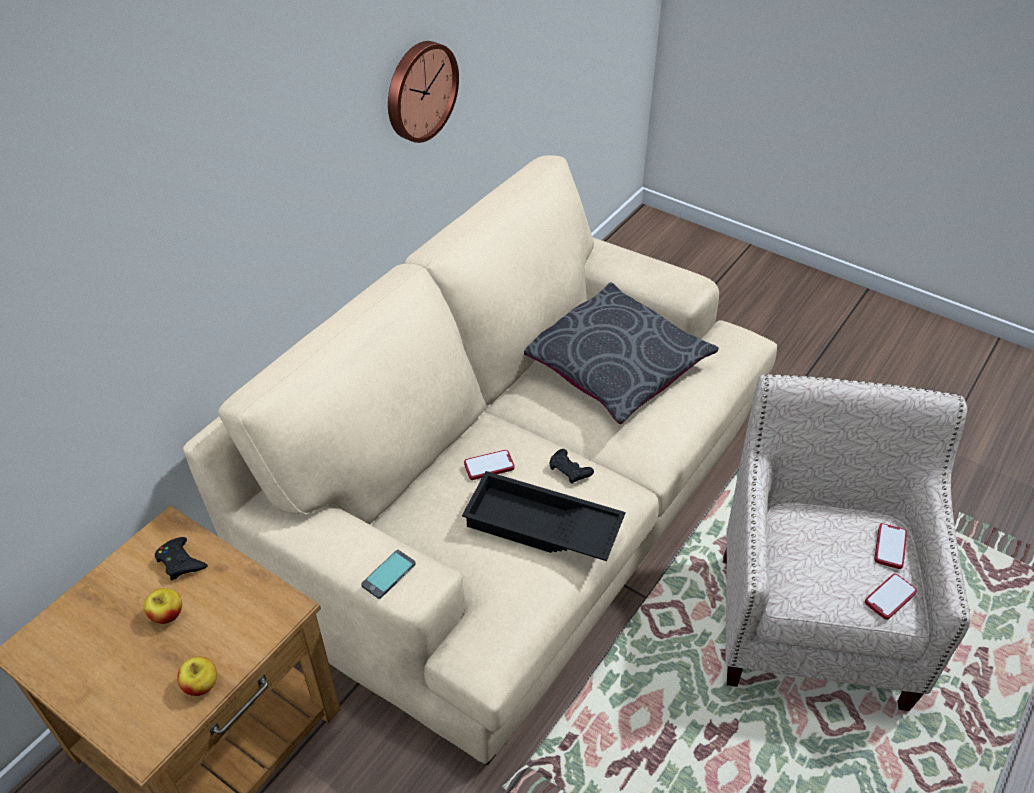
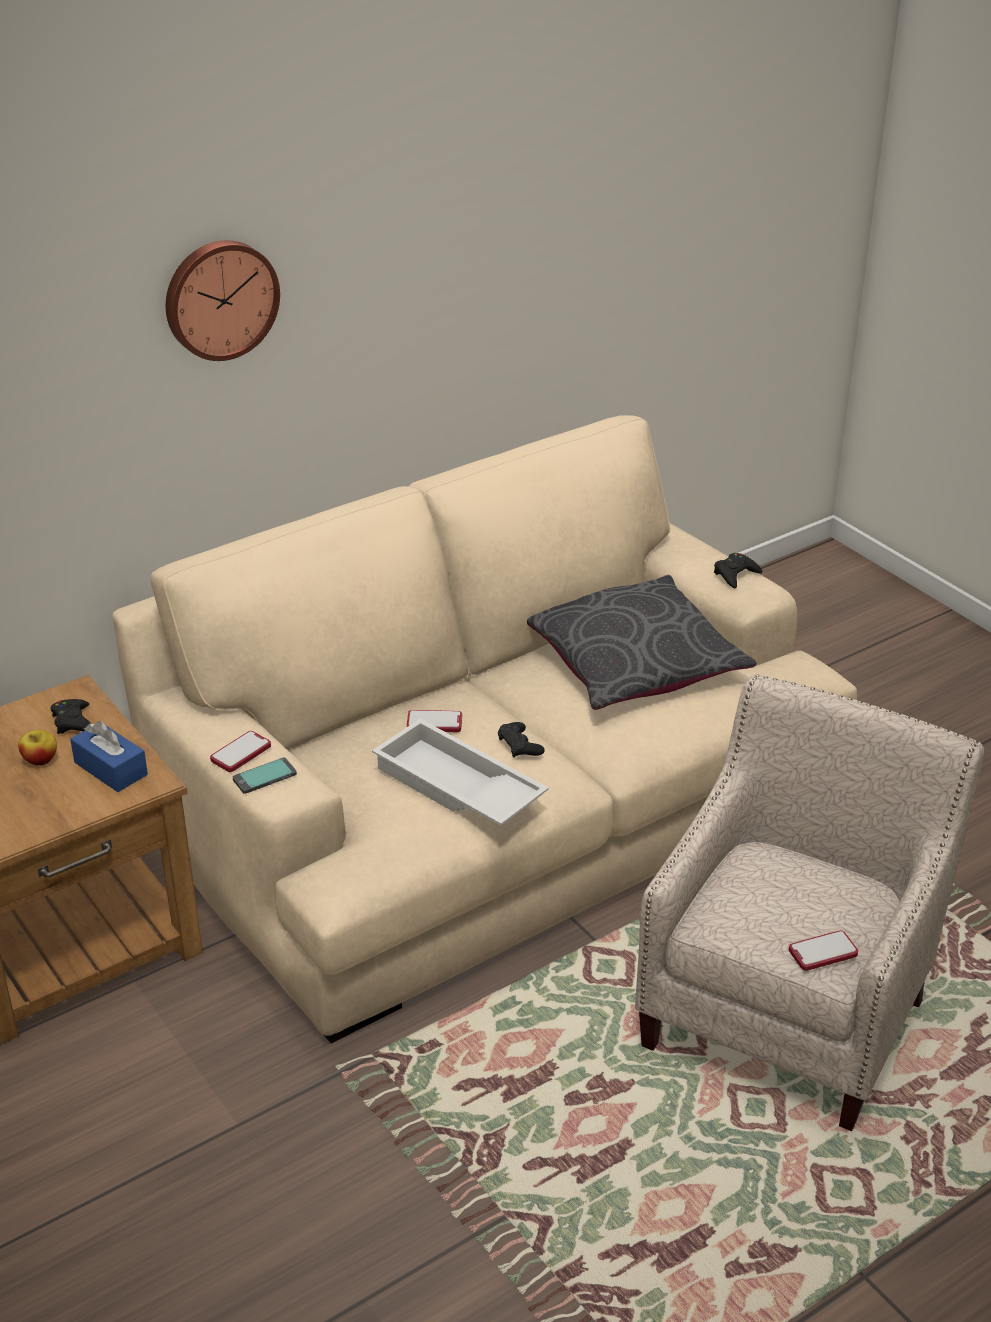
camera: 20 degrees right, 10 degrees down
(201, 685) = (43, 820): apple -> none
(240, 605) = (111, 768): none -> blue tissue box
(419, 90) = (465, 306): wall clock -> wall clock (220, 298)
(541, 527) = (456, 787): black tray -> white tray
(662, 271) = (735, 574): none -> black game controller
(890, 547) = (856, 908): phone -> phone (241, 753)

